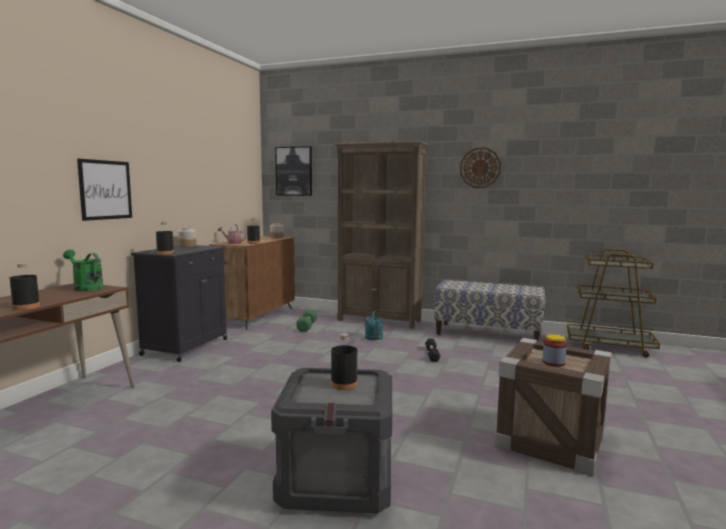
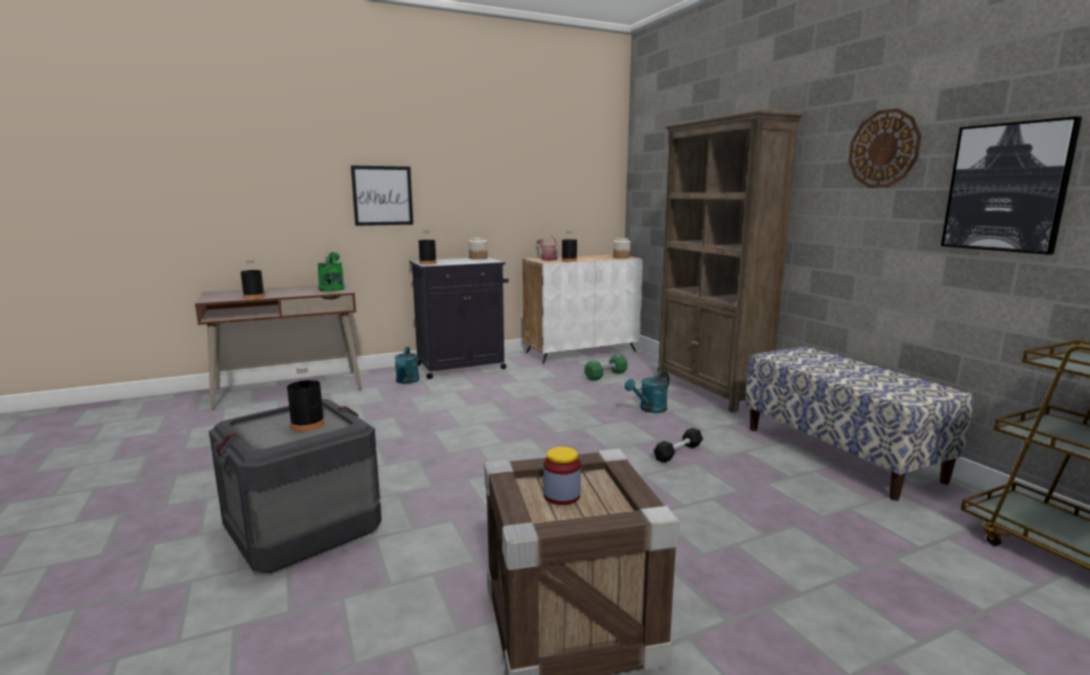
camera: 45 degrees right, 5 degrees up
(163, 369) = (407, 381): none -> turquoise watering can
(256, 316) = (581, 352): brown cabinet -> white cabinet
(294, 171) = (654, 168): picture -> picture (1007, 187)

